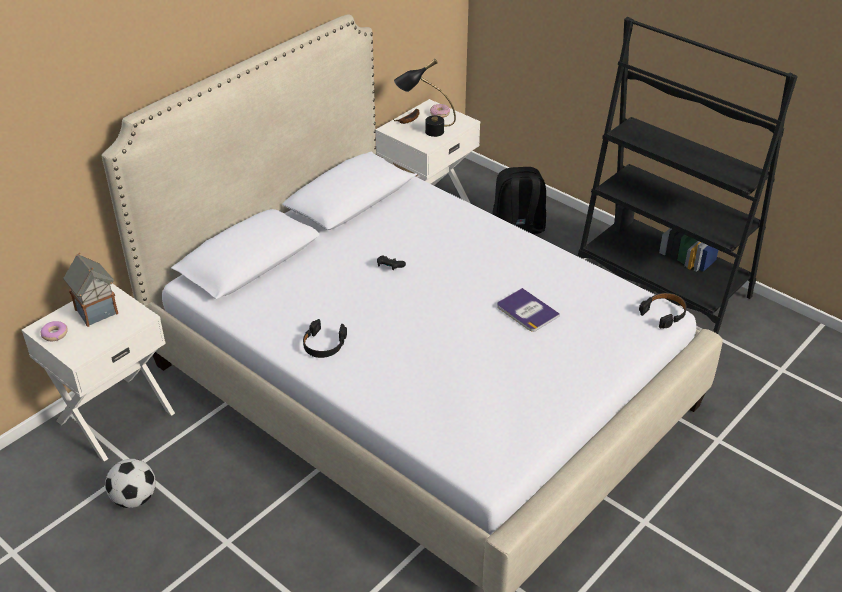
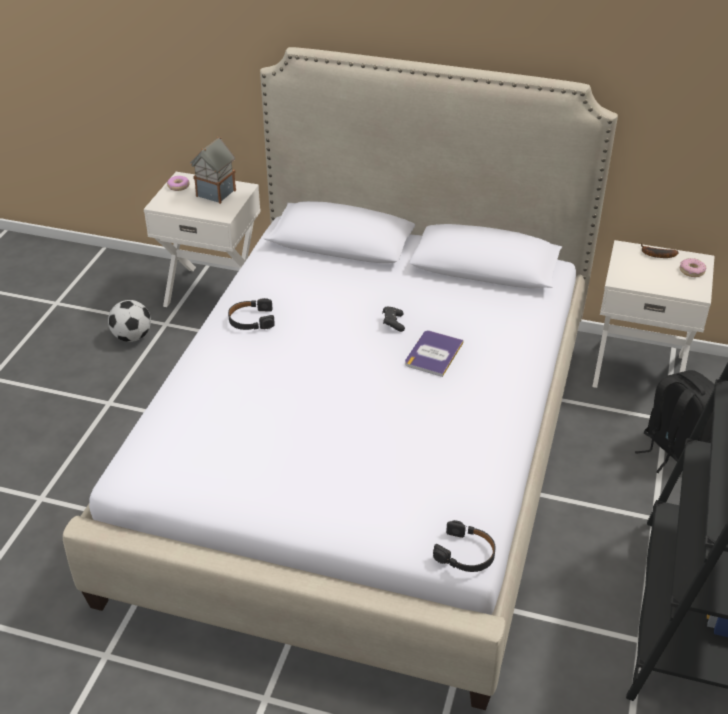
camera: 65 degrees right, 0 degrees up
(425, 132) = (644, 272): black table lamp -> none
(527, 311) = (390, 437): book -> book (433, 354)

